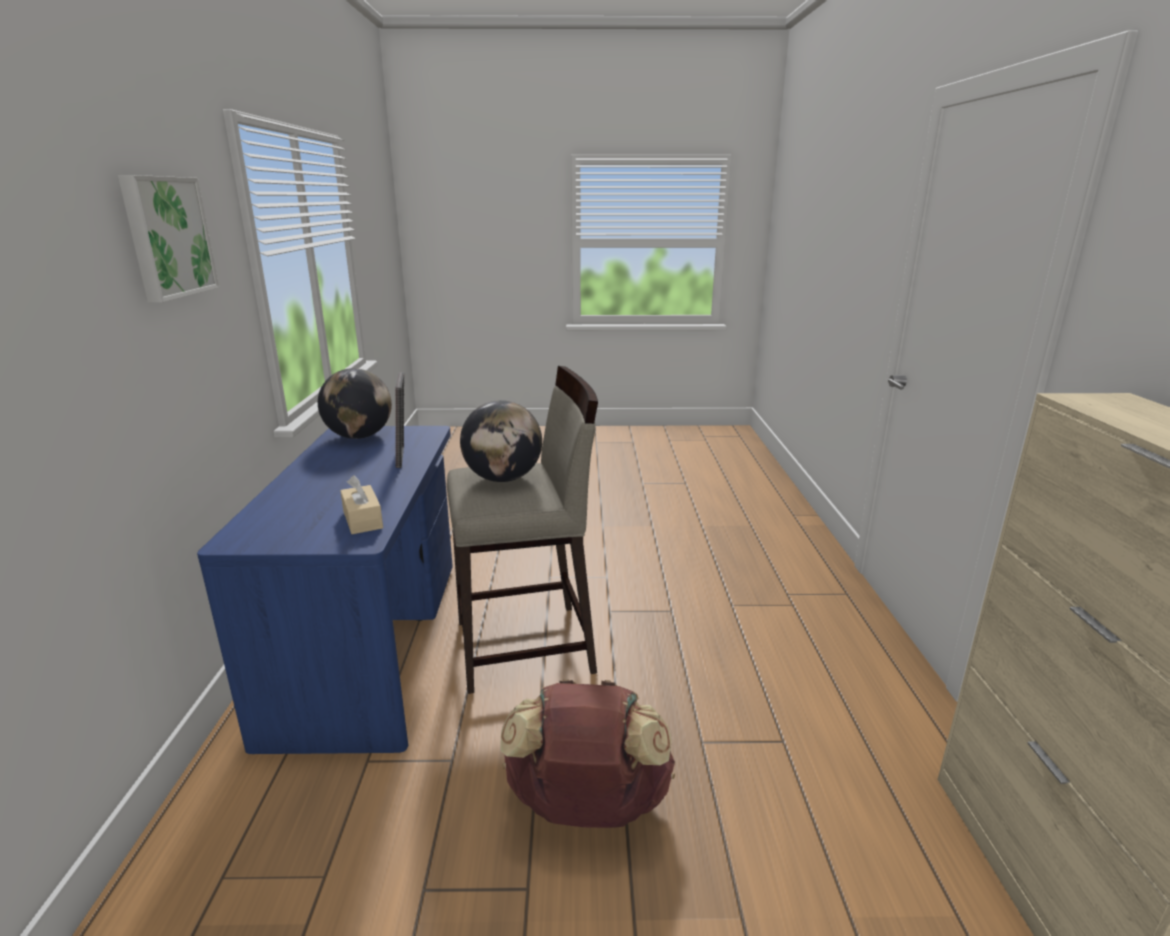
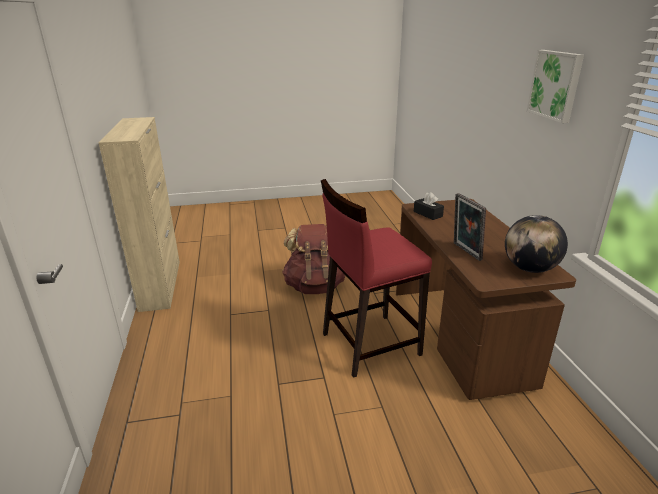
camera: 170 degrees right, 5 degrees up
(362, 520) = (428, 214): beige tissue box -> black tissue box
(372, 644) = (460, 335): blue desk -> brown desk
(503, 478) = (384, 245): globe -> none
(526, 646) = (369, 344): beige stool -> red stool

